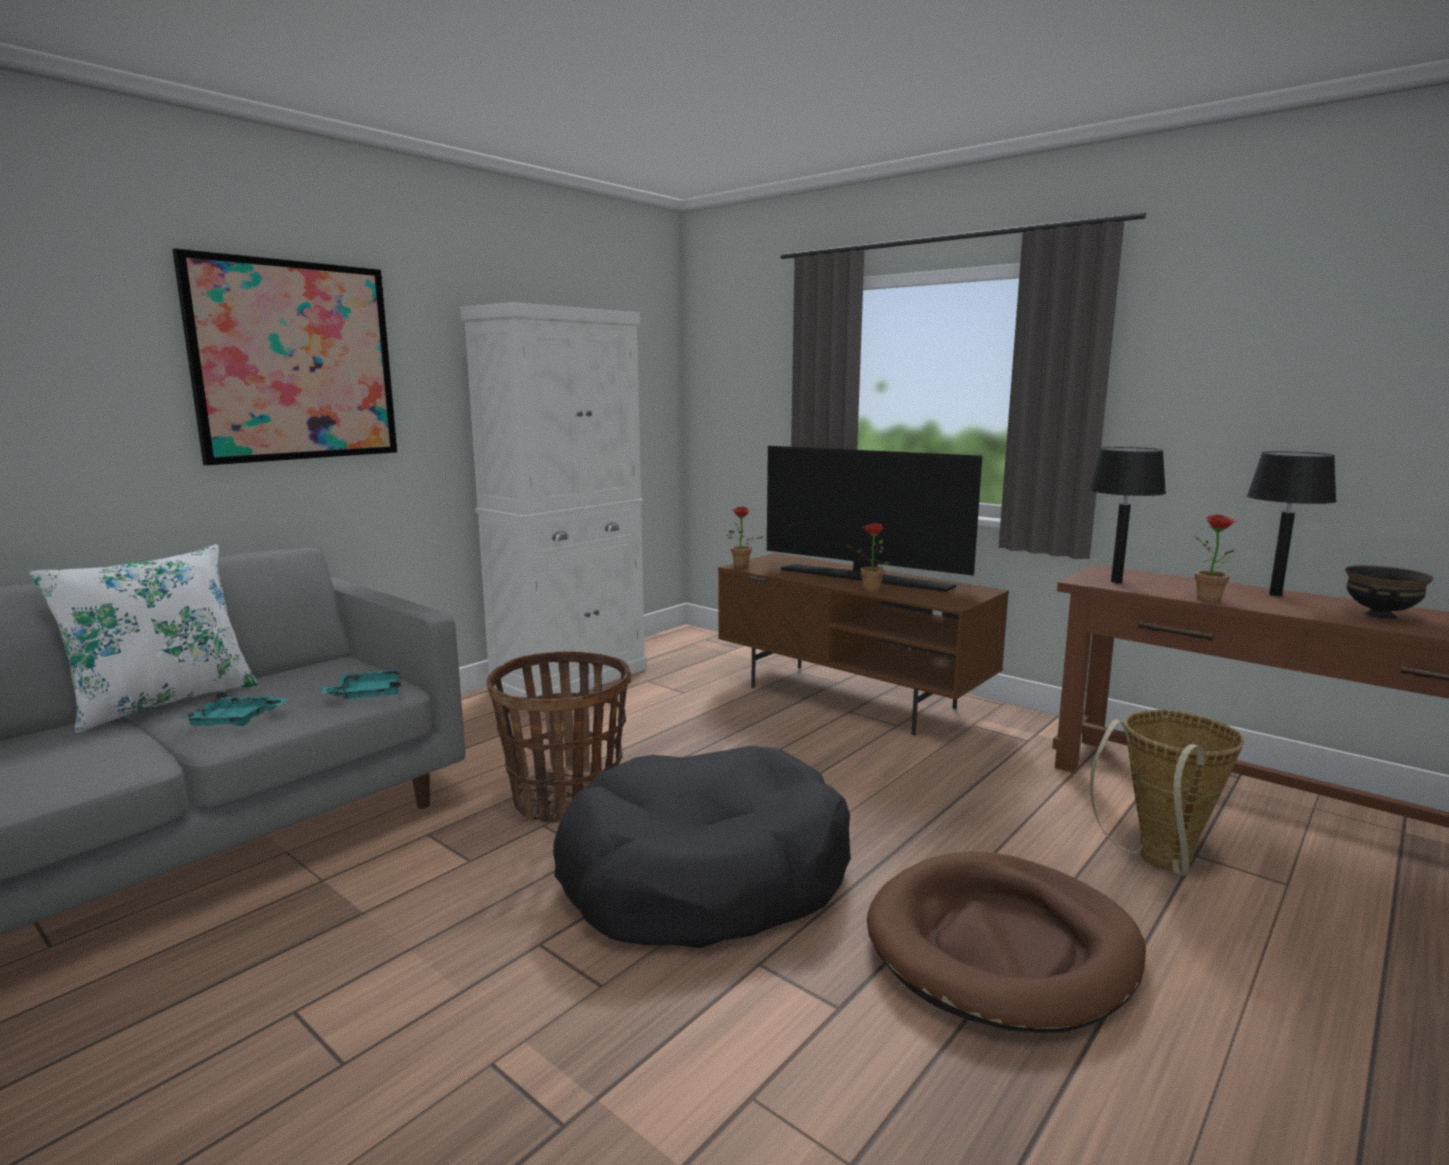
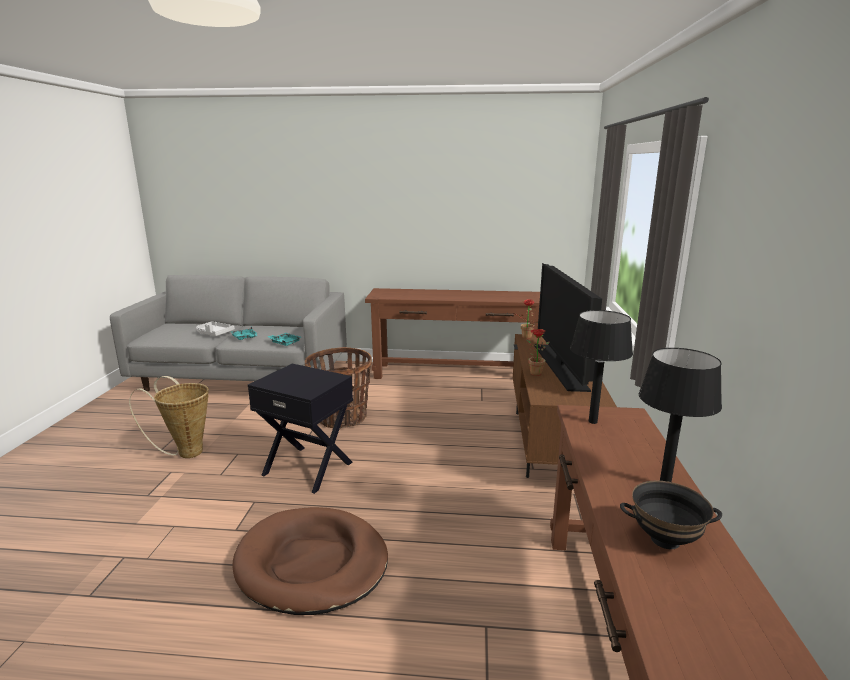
camera: 55 degrees right, 5 degrees up
(106, 745) = (214, 333): none -> grey tray
(163, 701) = (251, 325): white pillow -> none
(294, 361) = (337, 198): picture -> none
(570, 679) = (455, 373): white cabinet -> brown console table
(703, 876) = (308, 468): black dog bed -> black side table
(1158, 863) = (455, 609): basket -> basket (186, 452)
(1212, 601) = (586, 460): potted plant -> none

